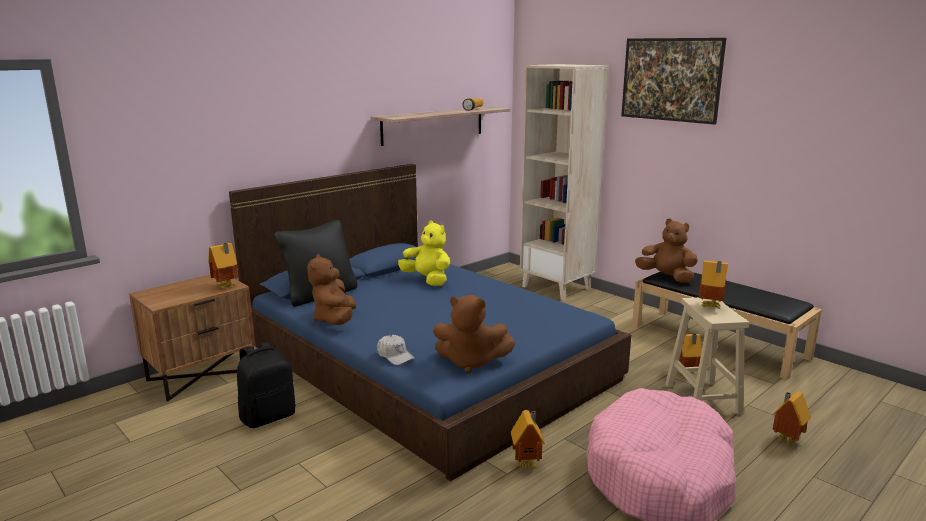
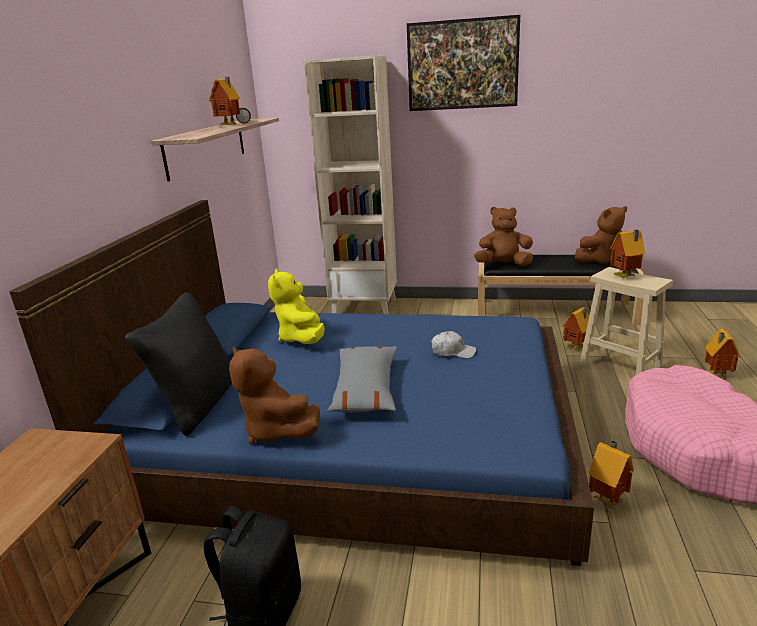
camera: 35 degrees left, 5 degrees up
(226, 287) = (83, 450): toy house -> toy house (230, 125)
(395, 356) = (429, 445): white cap -> white cap (452, 352)
(413, 318) = (365, 389): none -> grey pillow
(427, 280) = (301, 338): yellow plush toy -> yellow plush toy turned 105 degrees counterclockwise
(471, 362) = (514, 414): brown plush toy -> brown plush toy (600, 260)

